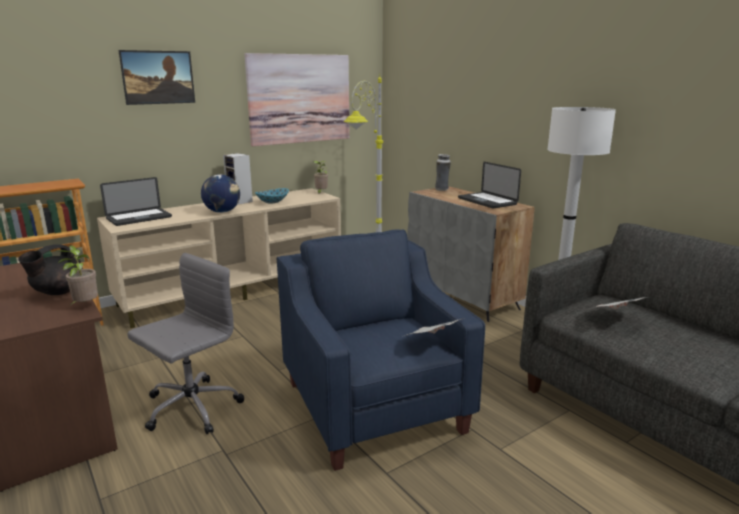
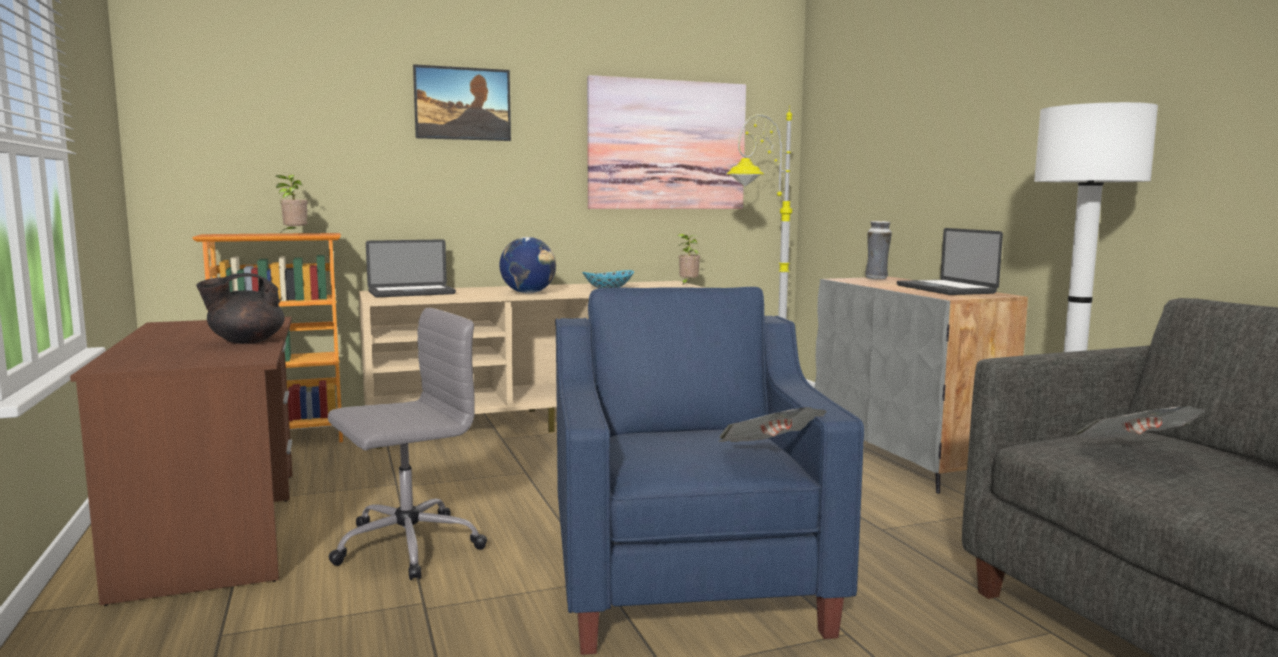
camera: 15 degrees right, 10 degrees down
(85, 306) = (264, 354): potted plant -> potted plant (294, 234)
(240, 201) = (563, 286): speaker -> none

